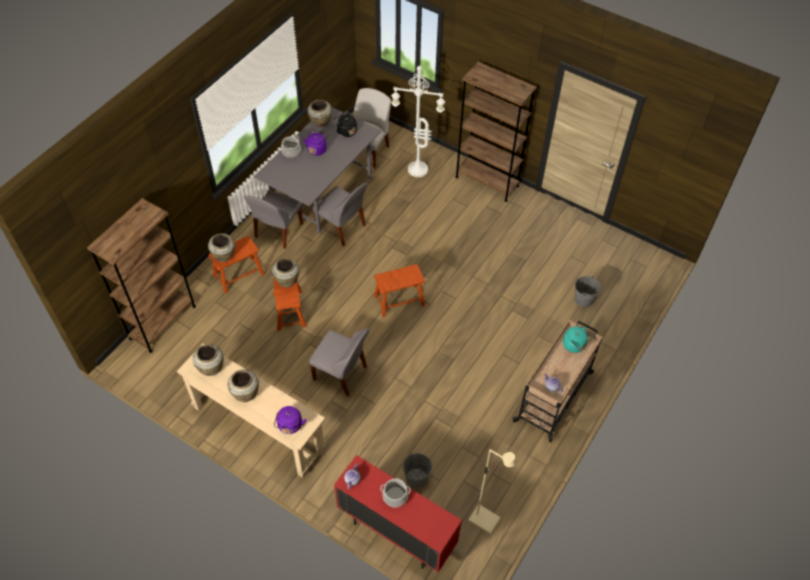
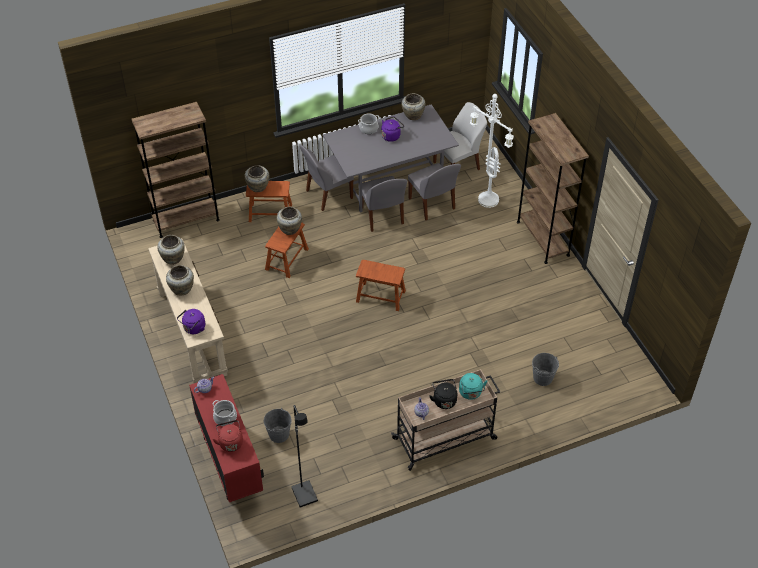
camera: 35 degrees right, 5 degrees down
(341, 374) = (286, 327): grey chair -> grey chair (432, 204)
(346, 131) = (428, 132): black kettle -> black kettle (444, 400)
(420, 517) = (230, 442): none -> red kettle
(484, 519) = (305, 494): beige floor lamp -> black floor lamp

